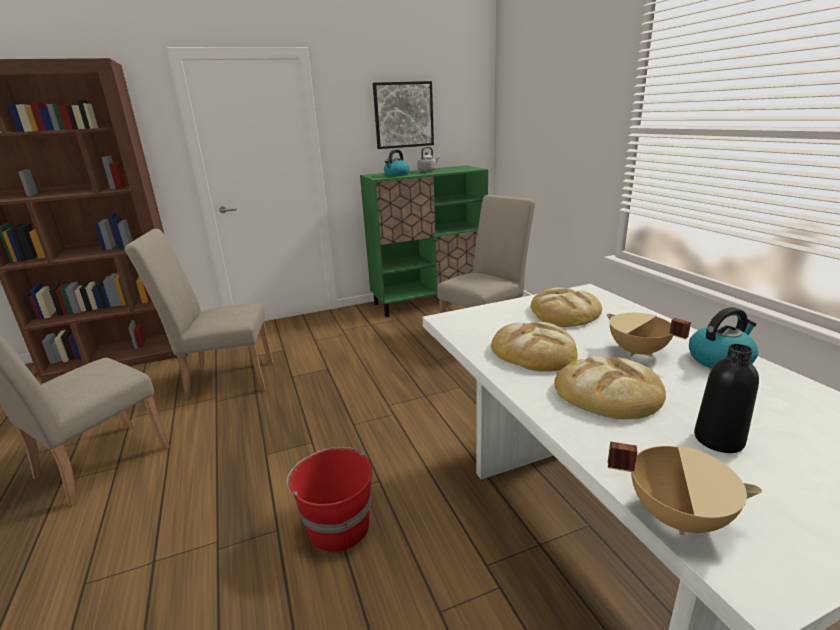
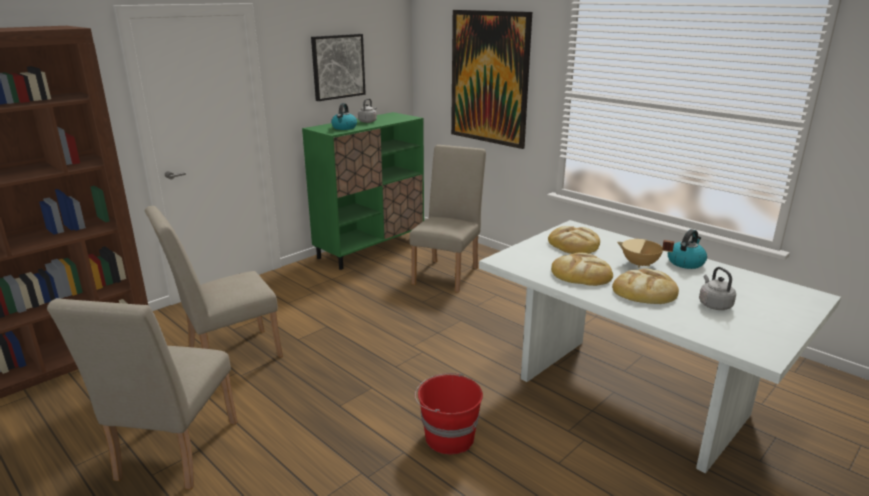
camera: 25 degrees left, 0 degrees up
(556, 121) = (489, 78): none -> picture
(676, 515) = (719, 340): beige cooking pot -> none
(718, 440) = (714, 304): black bottle -> grey kettle

